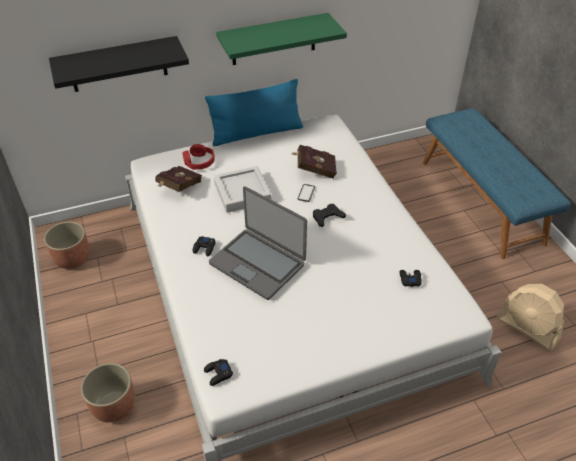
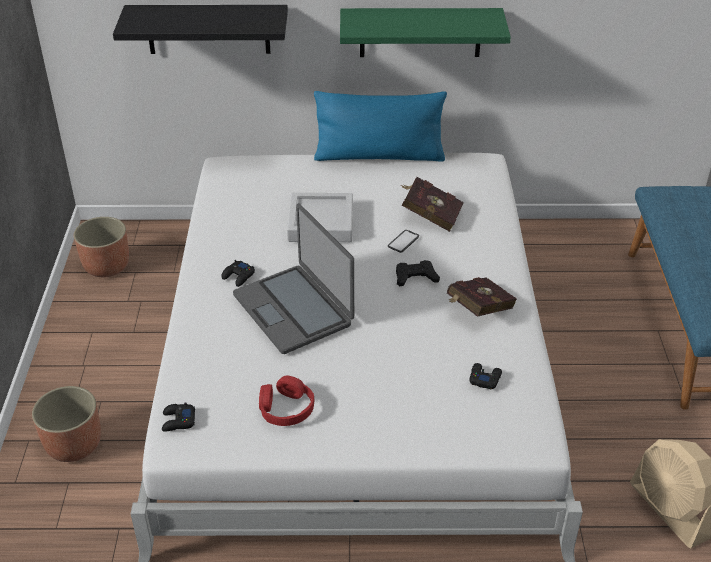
camera: 20 degrees right, 5 degrees down
(178, 188) = (245, 200): red book -> red book (477, 310)
(199, 162) = (287, 175): red headphones -> red headphones (286, 409)

